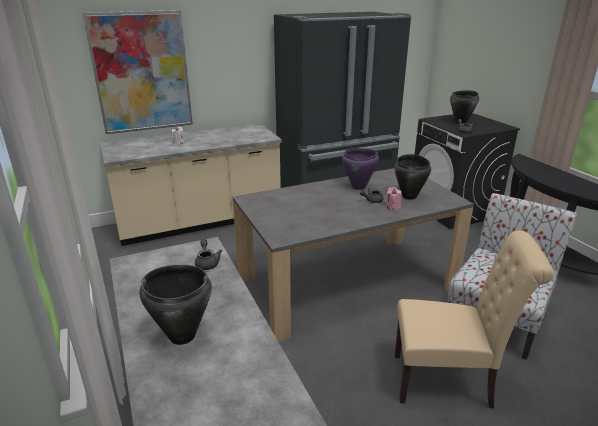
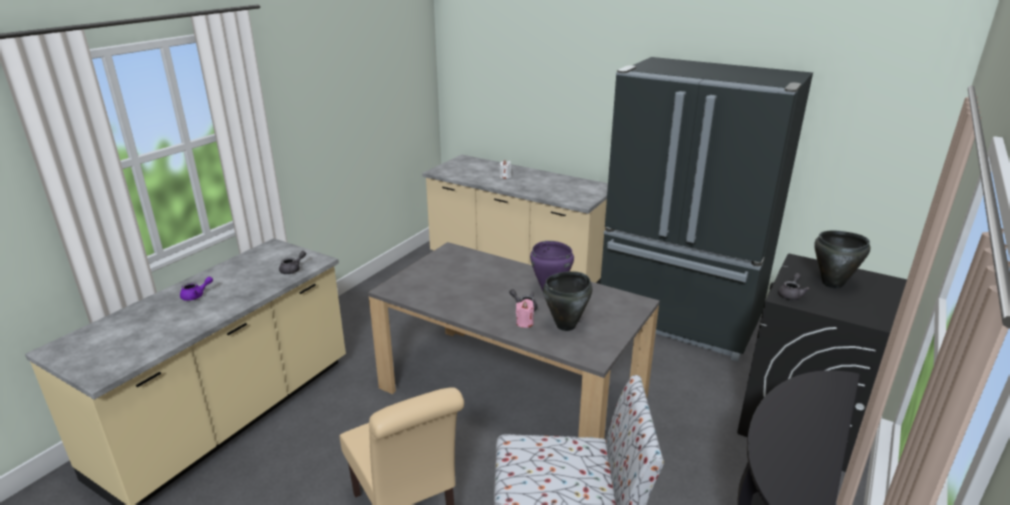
camera: 55 degrees right, 0 degrees up
(142, 73) = (505, 97): picture -> none
(182, 335) = (196, 296): black cooking pot -> purple teapot

